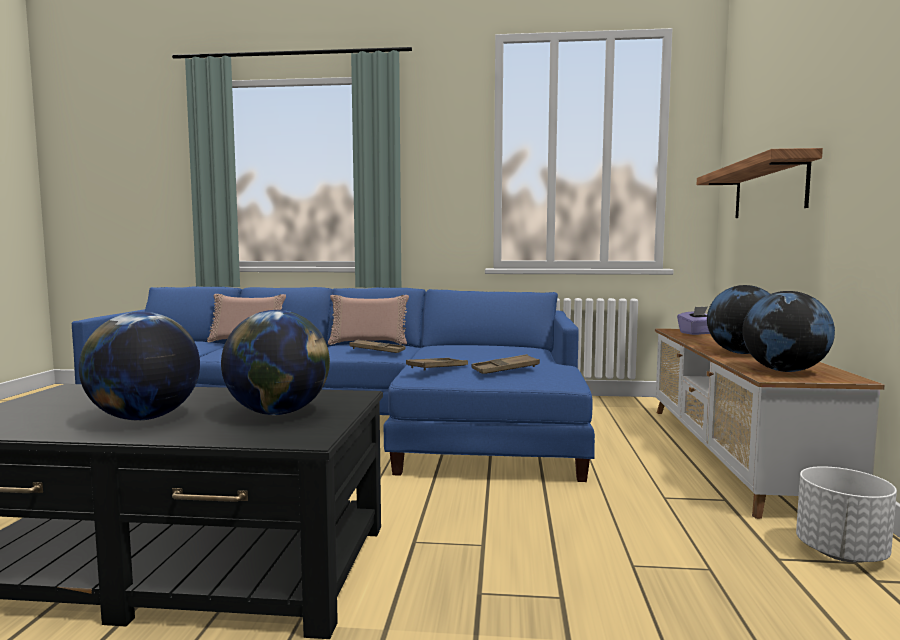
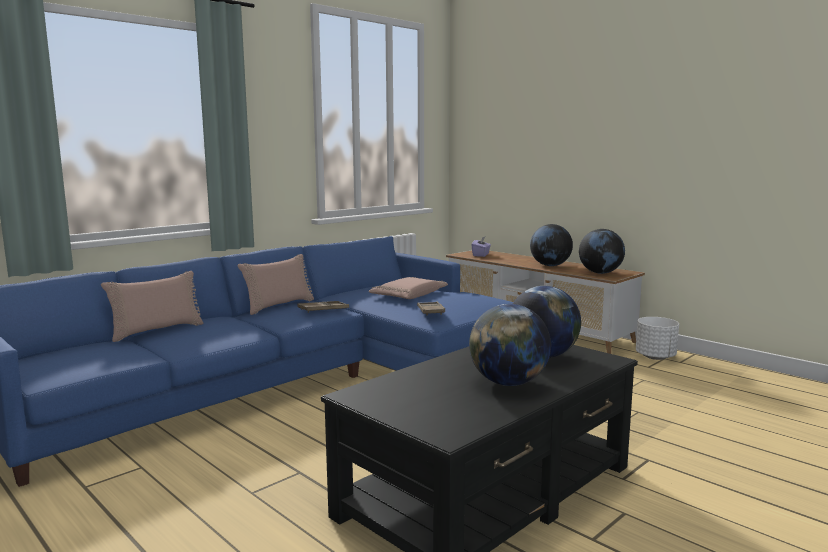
camera: 50 degrees left, 5 degrees up
(489, 353) = (409, 294): none -> beige pillow
(505, 369) = (467, 302): brown tray -> none
(769, 189) = (520, 157): shelf -> none

